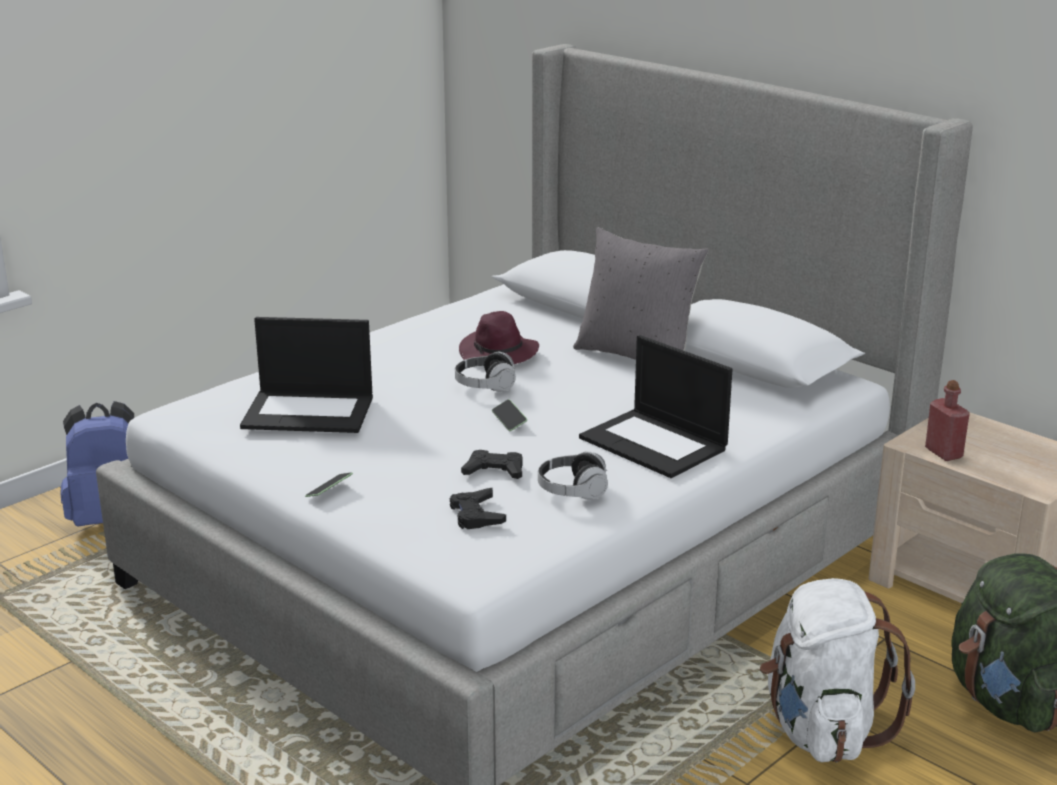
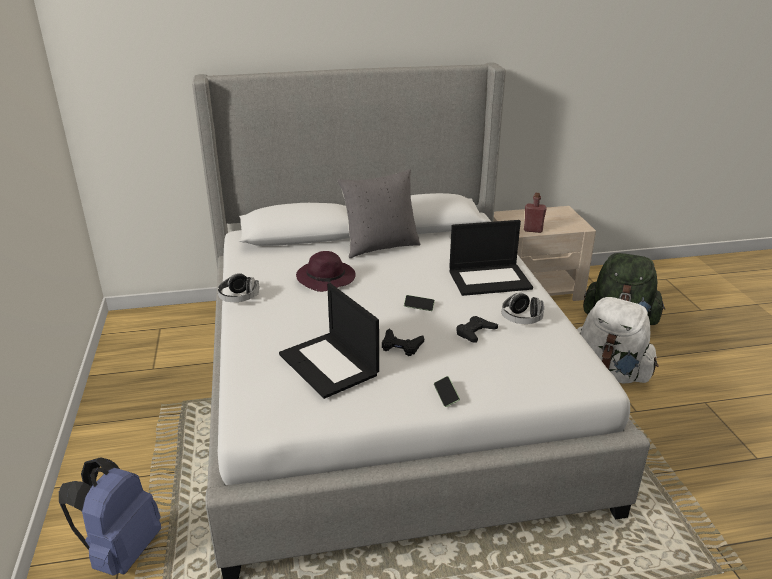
camera: 55 degrees left, 5 degrees up
(310, 412) = (330, 364): laptop -> laptop turned 105 degrees clockwise
(476, 515) = (524, 356): black game controller -> black game controller (401, 346)
(485, 386) = (365, 297): headphones -> headphones (239, 298)

